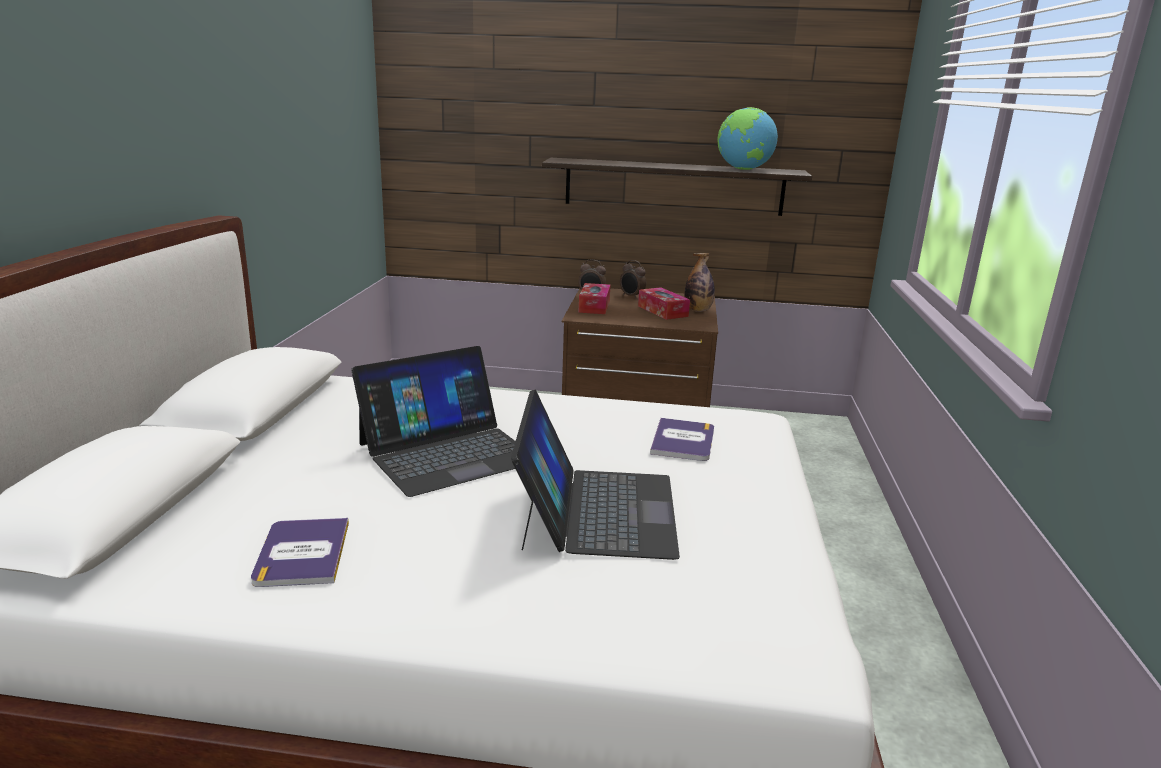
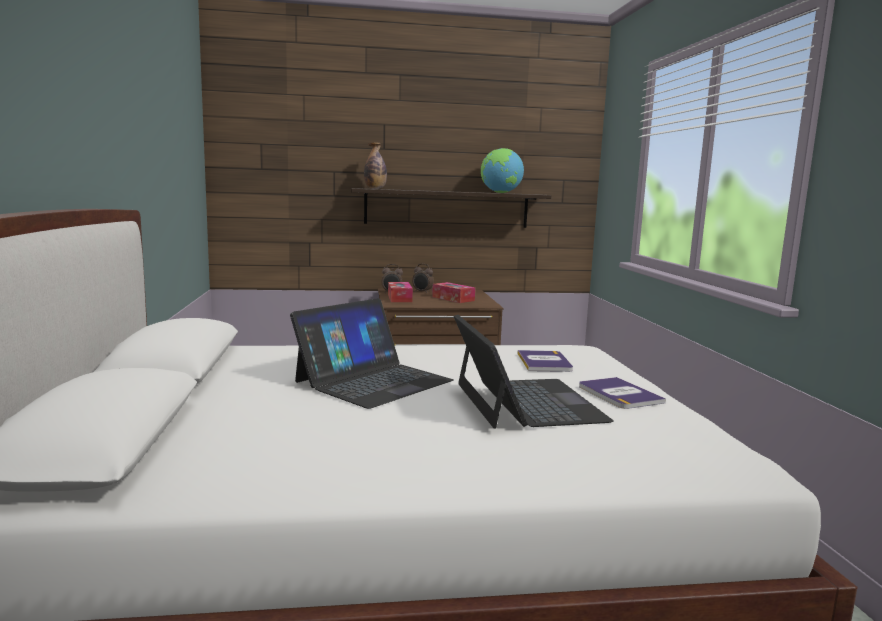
camera: 15 degrees left, 10 degrees down
(302, 553) = (310, 451): book -> book (619, 394)
(698, 310) = (478, 297): bottle -> bottle (375, 188)

